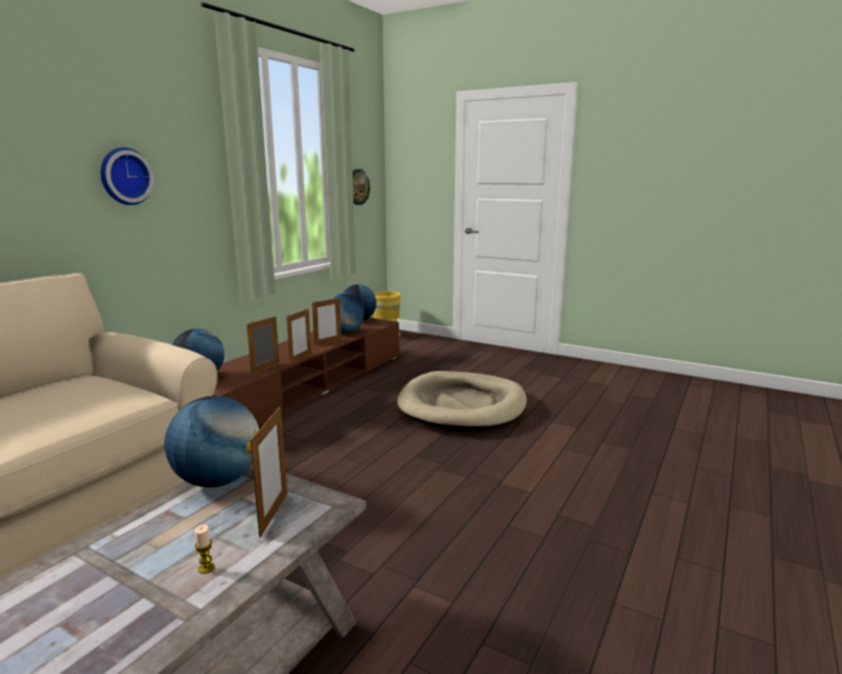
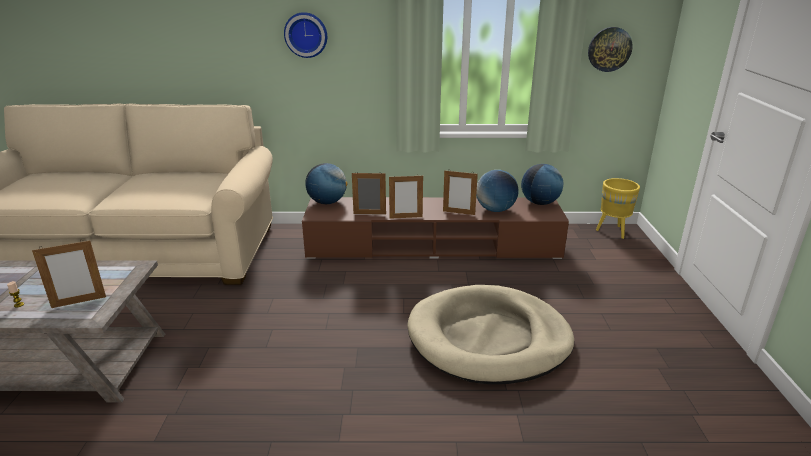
camera: 60 degrees right, 10 degrees up
(218, 481) = (118, 269): globe -> none

